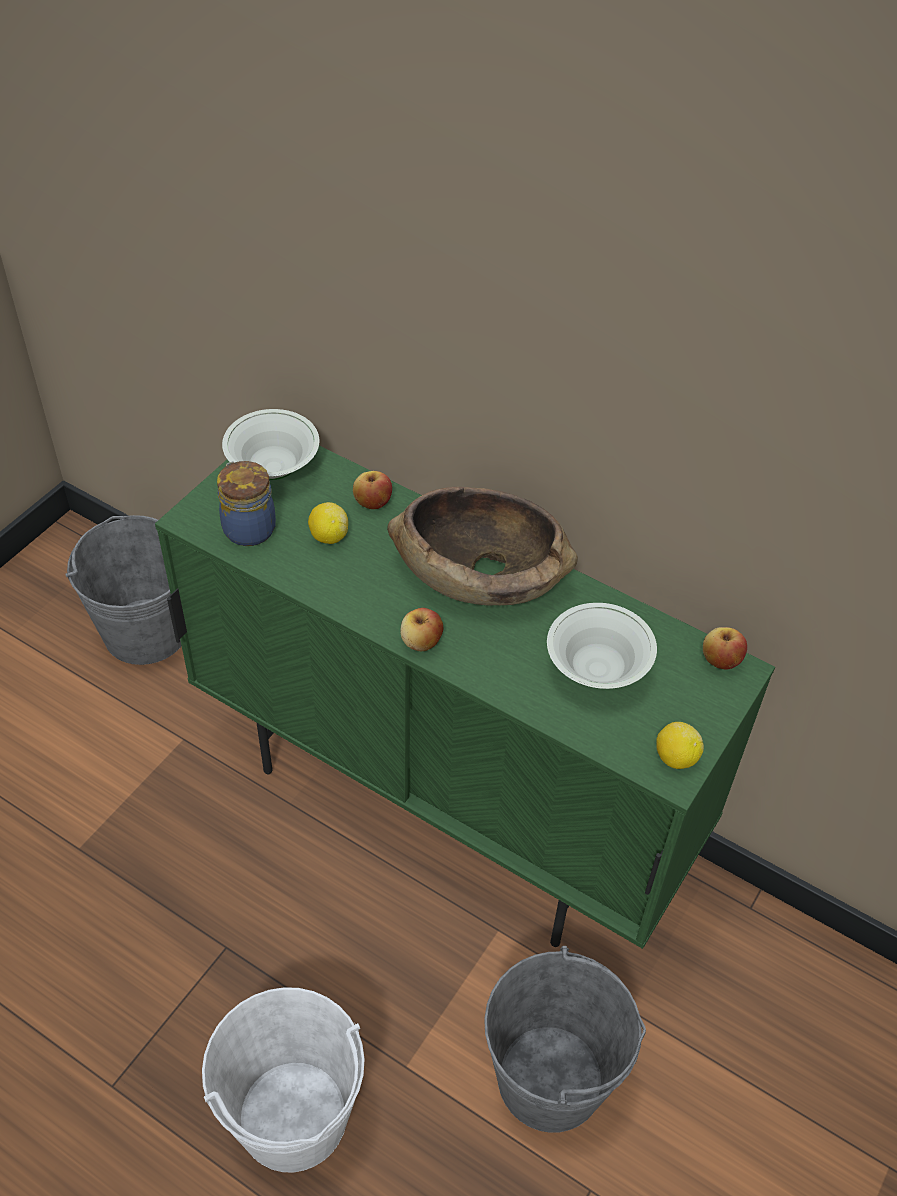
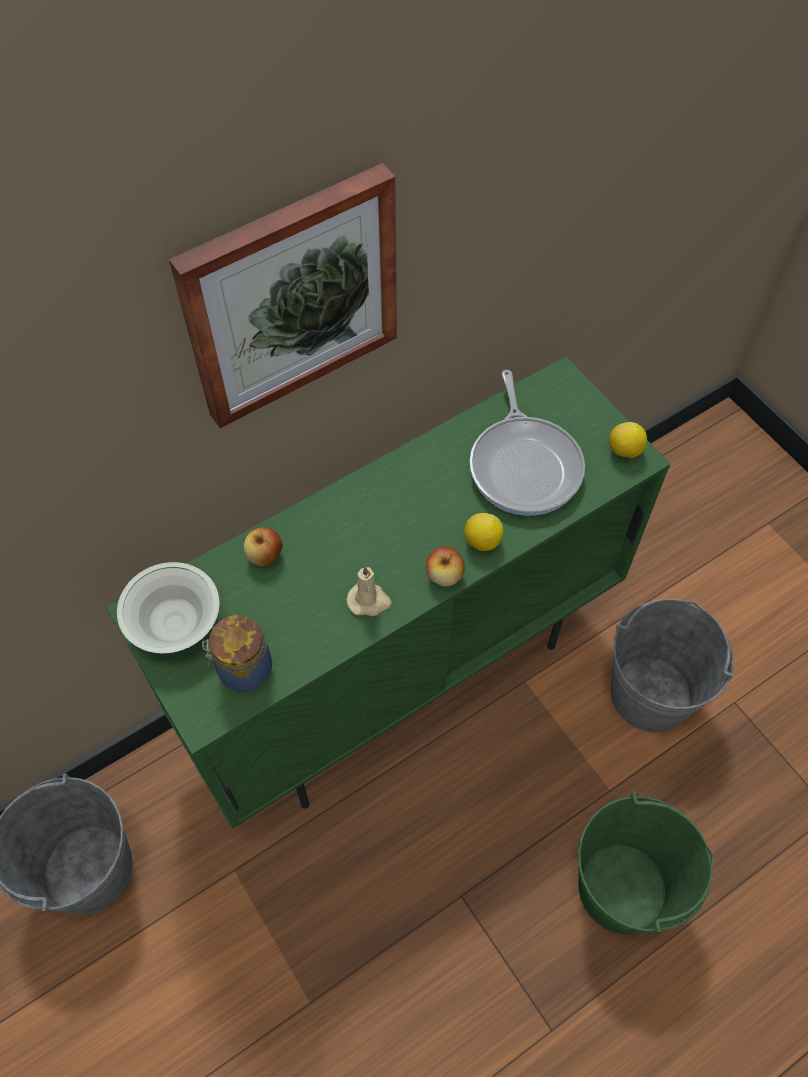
camera: 65 degrees left, 10 degrees up
(293, 1116) = (622, 888): white bucket -> green bucket
(329, 536) = (289, 605): lemon -> lemon (482, 541)
(362, 593) = (369, 601): none -> beige candle
(480, 574) = (390, 504): brown bowl -> none
(493, 280) = (290, 296): none -> picture
(597, 670) = (525, 465): white bowl -> frying pan
(720, 660) = (547, 384): apple -> none

